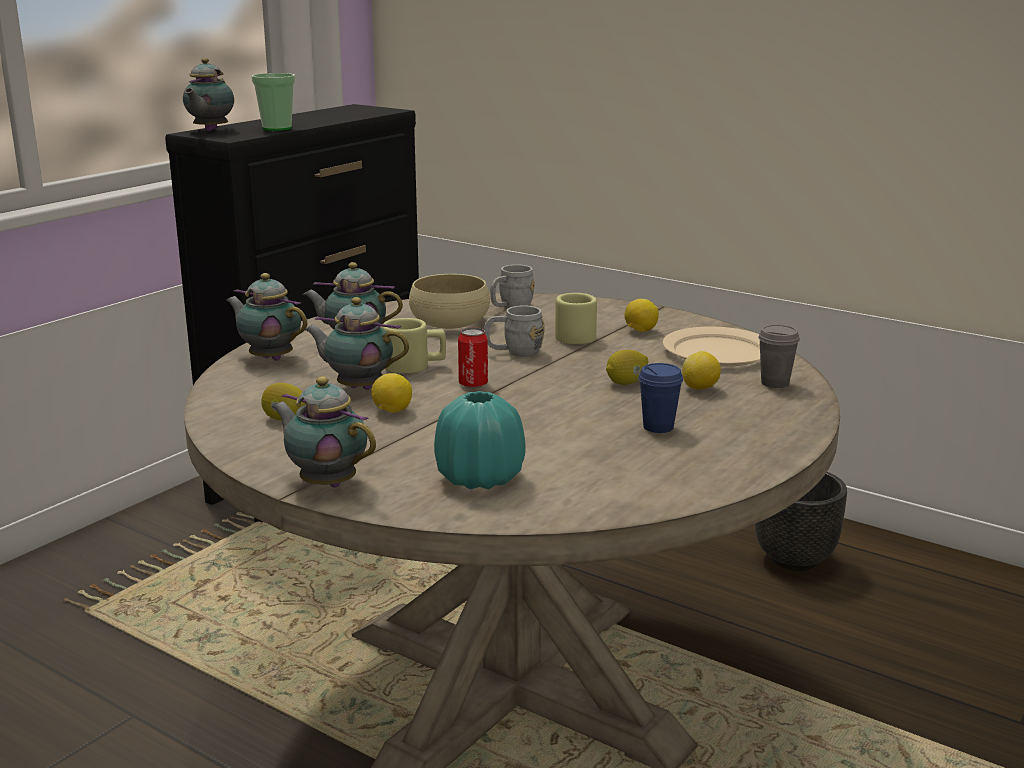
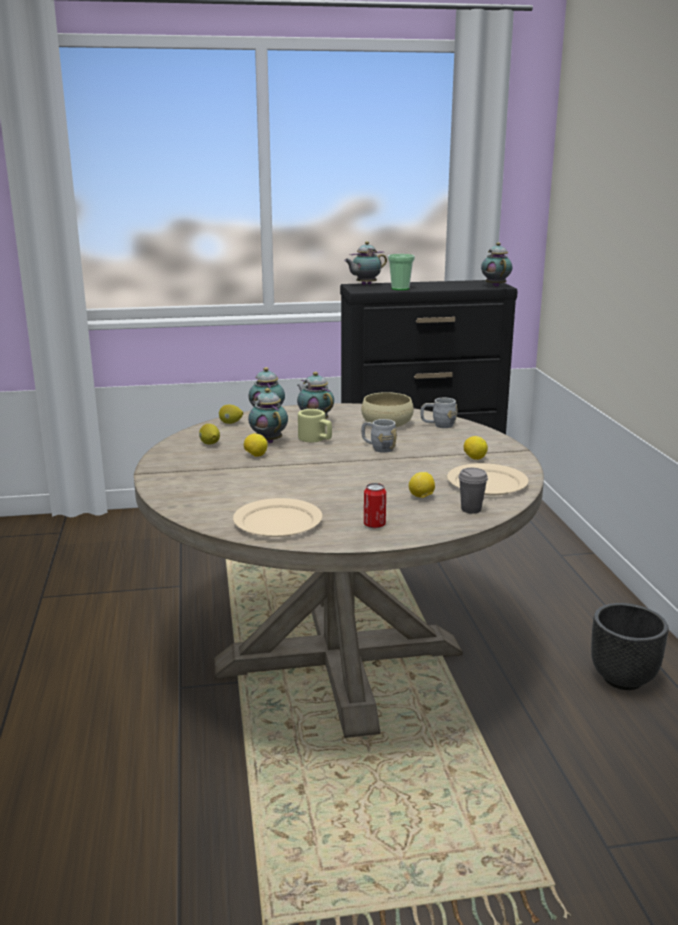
camera: 45 degrees right, 0 degrees up
(326, 483) = (161, 474): teapot -> teapot (495, 286)
(473, 384) = (319, 456): can -> can (374, 525)
(480, 478) = (216, 495): turquoise vase -> none
(572, 335) = (430, 449): beige mug -> none
(626, 383) = (391, 481): lemon -> lemon (230, 423)
(636, 477) = (277, 522): none -> beige plate
(658, 427) = (348, 506): blue cup -> none

